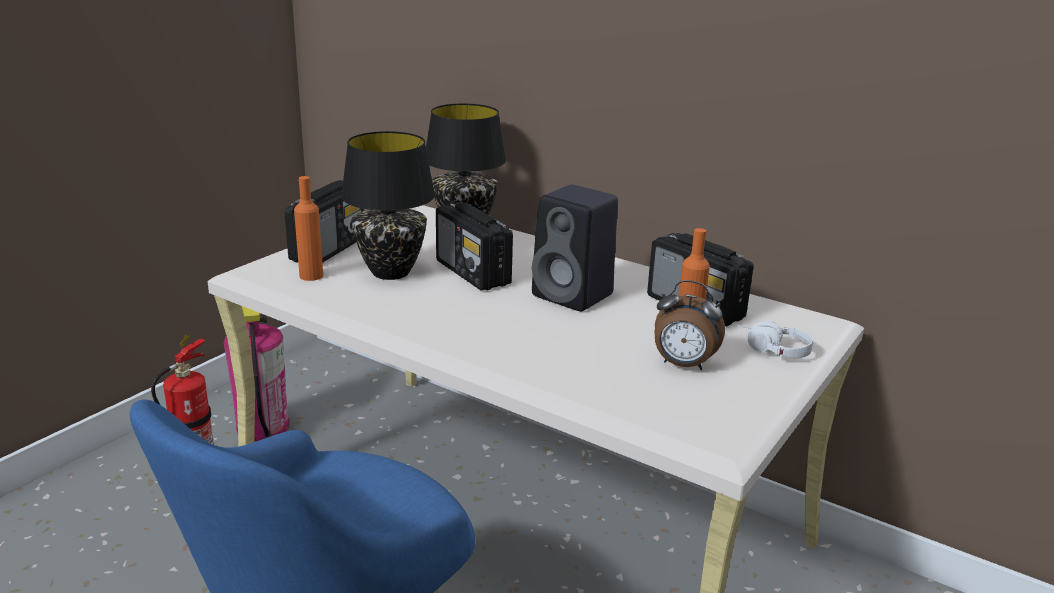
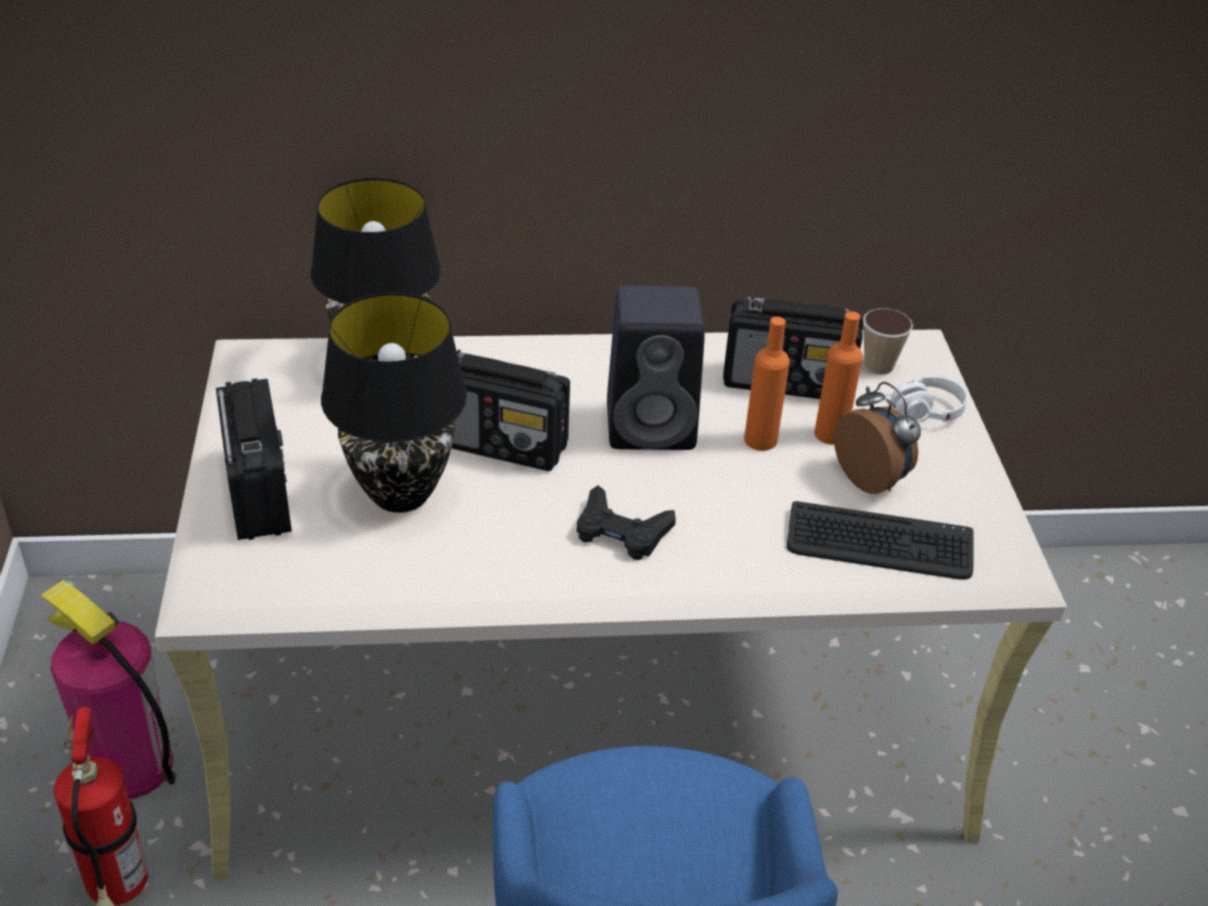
camera: 40 degrees left, 15 degrees up
(311, 276) = (308, 554): orange bottle -> orange bottle (760, 440)
(480, 326) = (621, 531): none -> black game controller
(636, 393) = (879, 544): none -> keyboard
(683, 365) = (872, 479): alarm clock -> alarm clock turned 105 degrees counterclockwise
(776, 322) = (878, 366): none -> cup

